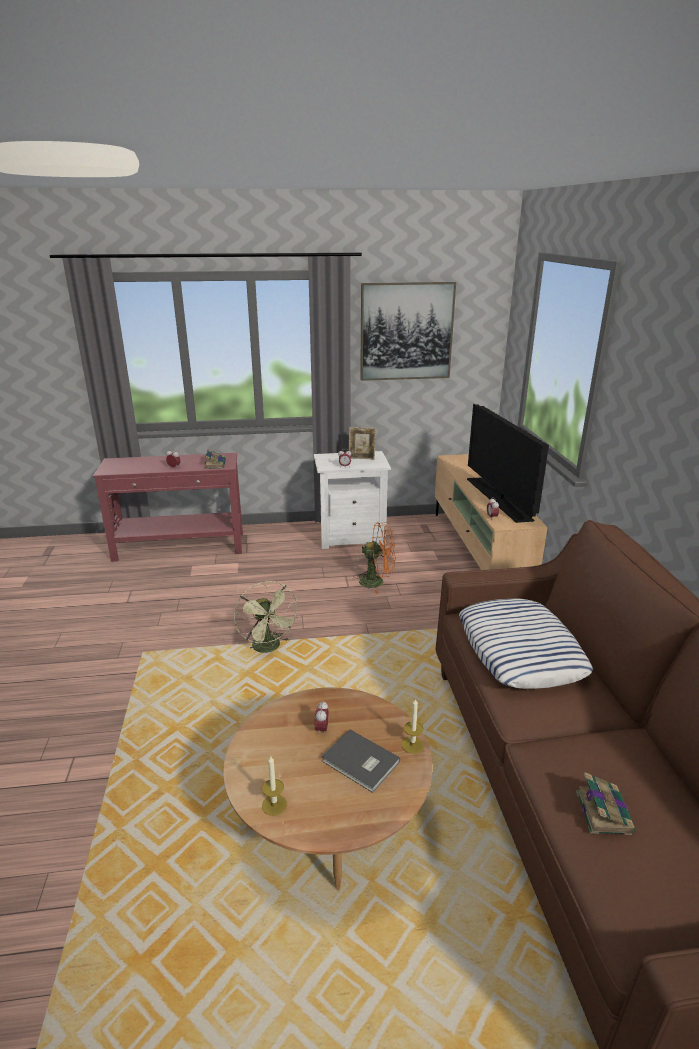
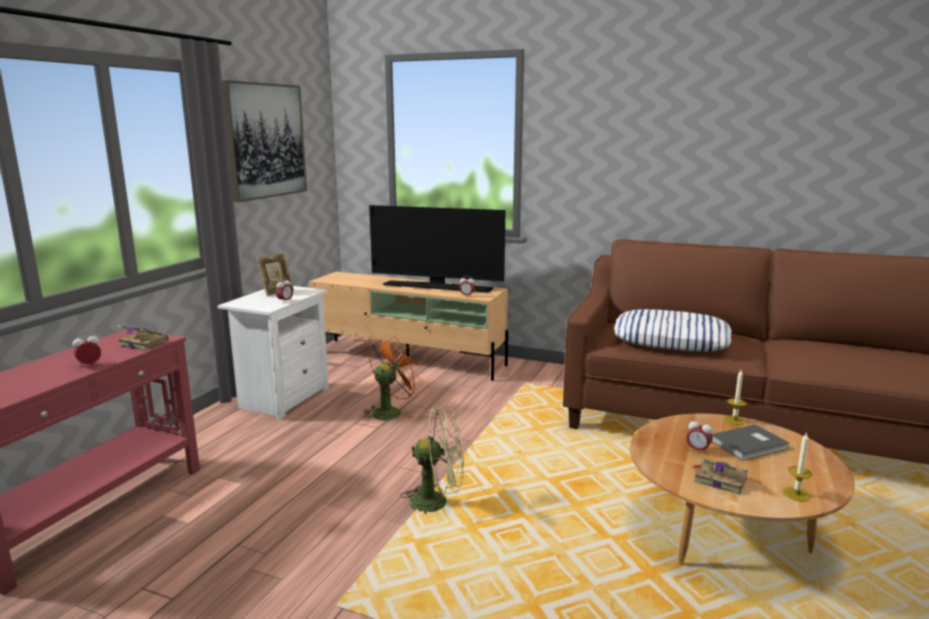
camera: 60 degrees left, 10 degrees down
(603, 811) = (857, 363): book -> book (719, 479)

